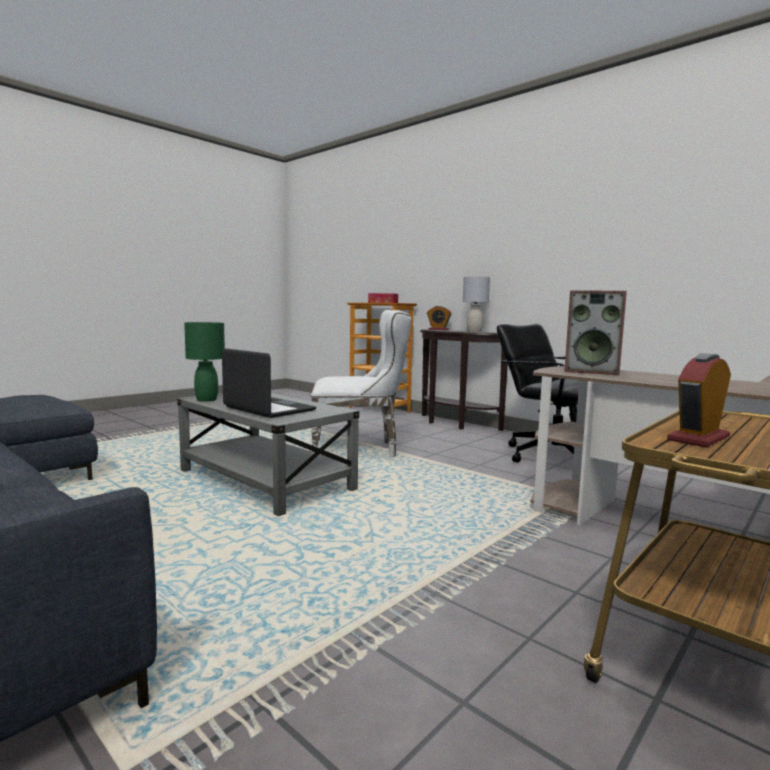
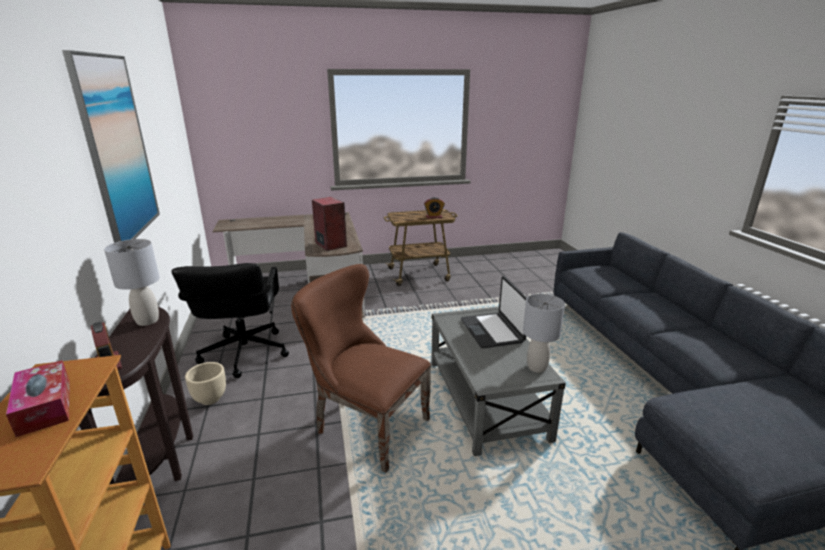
camera: 145 degrees left, 15 degrees up
(206, 400) = (537, 367): green table lamp -> grey table lamp
(360, 449) = (365, 426): white chair -> brown chair
(497, 438) = (210, 399): none -> beige planter
(571, 221) = (117, 148): none -> picture

